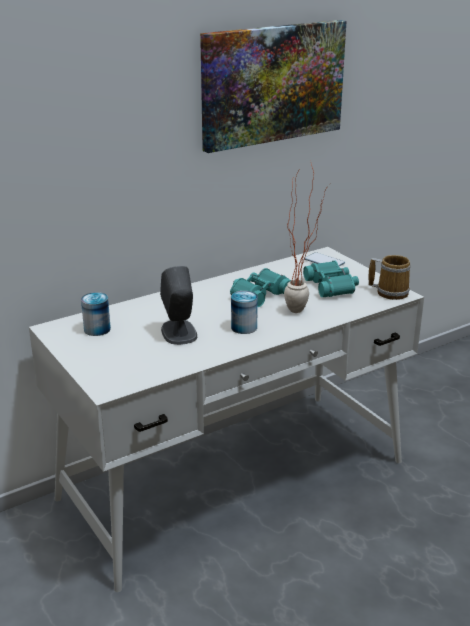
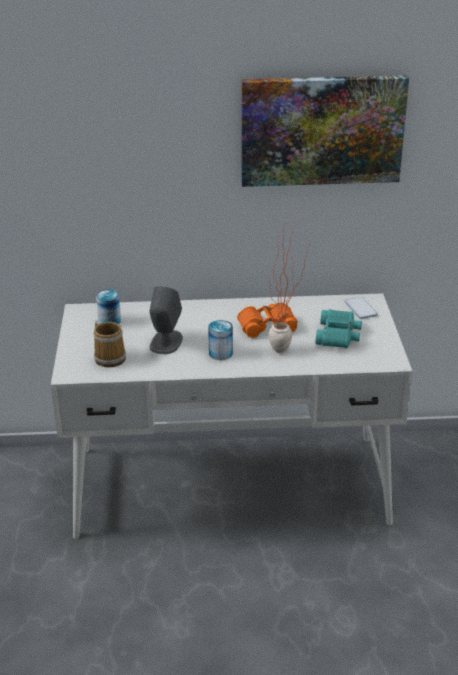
camera: 30 degrees right, 5 degrees up
(259, 294) = (266, 325): turquoise binoculars -> orange binoculars
(390, 292) = (385, 357): mug -> mug (110, 357)

